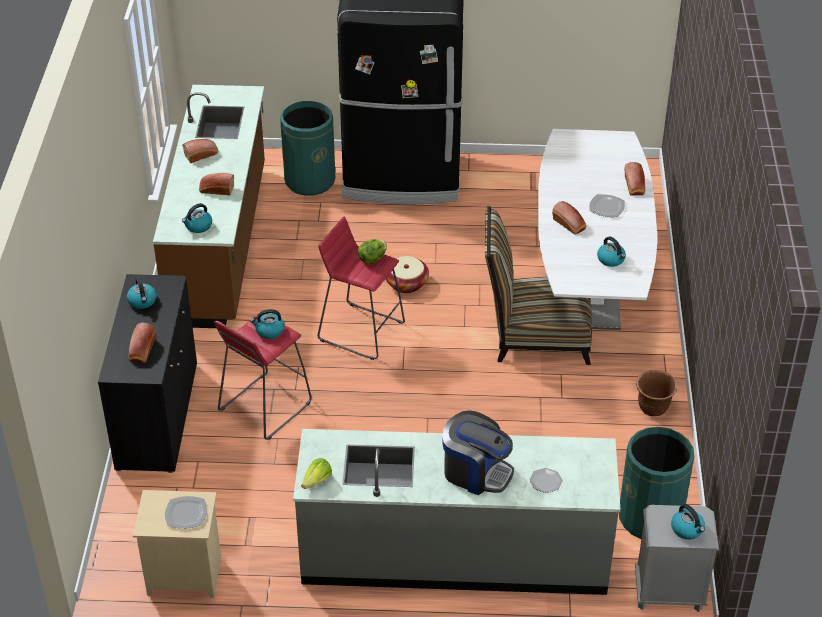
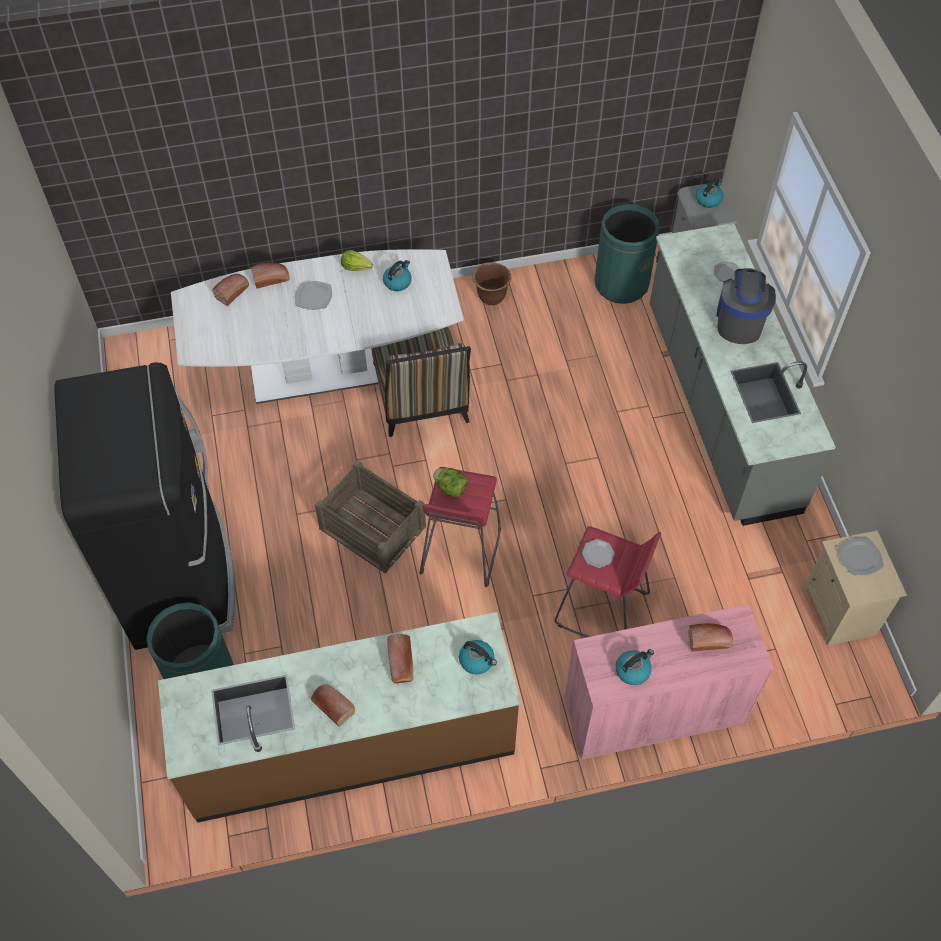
camera: 105 degrees left, 15 degrees up
(158, 416) = (654, 711): black cabinet -> pink cabinet
(269, 331) = (598, 554): kettle -> plate
(317, 481) = (806, 433): lettuce -> lettuce (356, 267)
(406, 283) = (372, 526): basket -> crate
(570, 224) = (351, 322): bread -> bread (233, 292)

